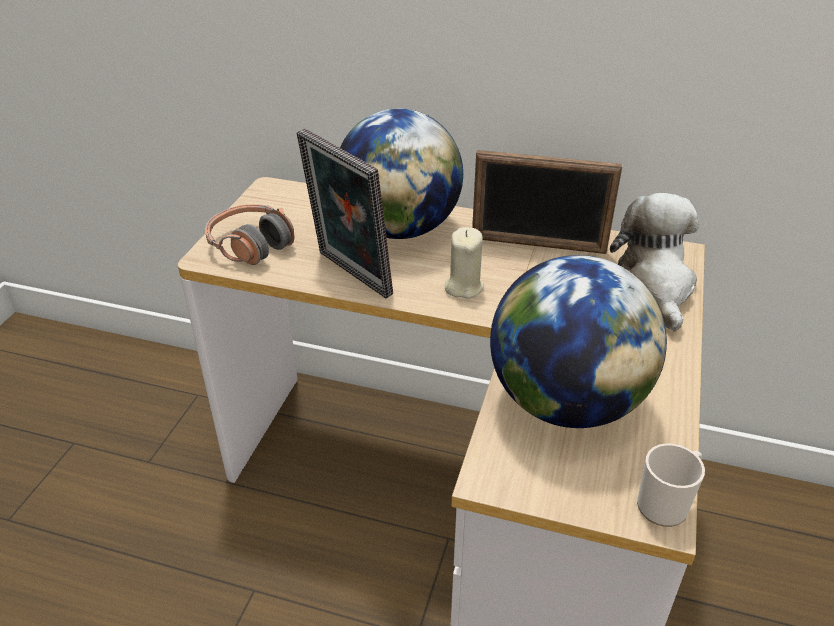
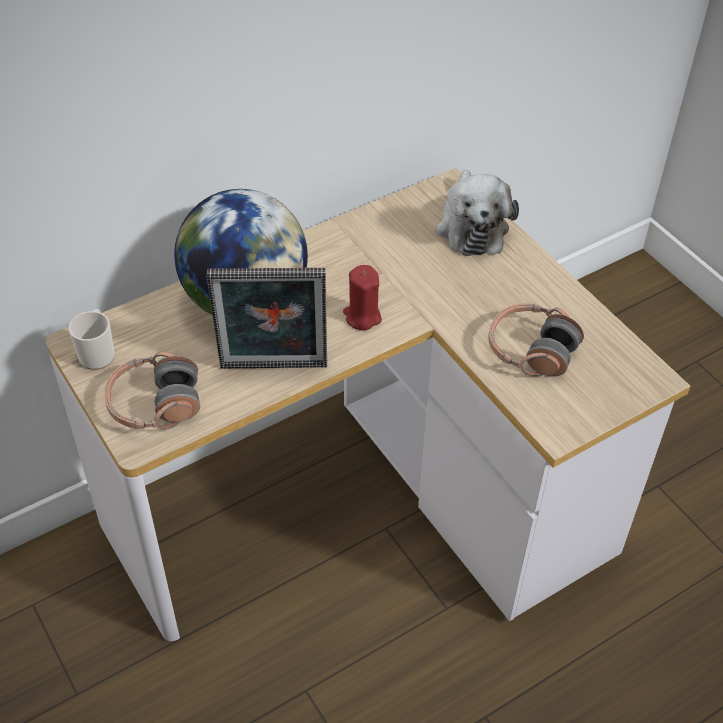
camera: 50 degrees left, 10 degrees up
(463, 287) = (362, 317): beige candle -> red candle
(538, 245) = (360, 244): picture frame -> none
(566, 402) = (531, 350): globe -> headphones
(654, 287) = (471, 226): plush toy -> plush toy turned 135 degrees counterclockwise
(666, 503) = (649, 369): mug -> mug (98, 353)

